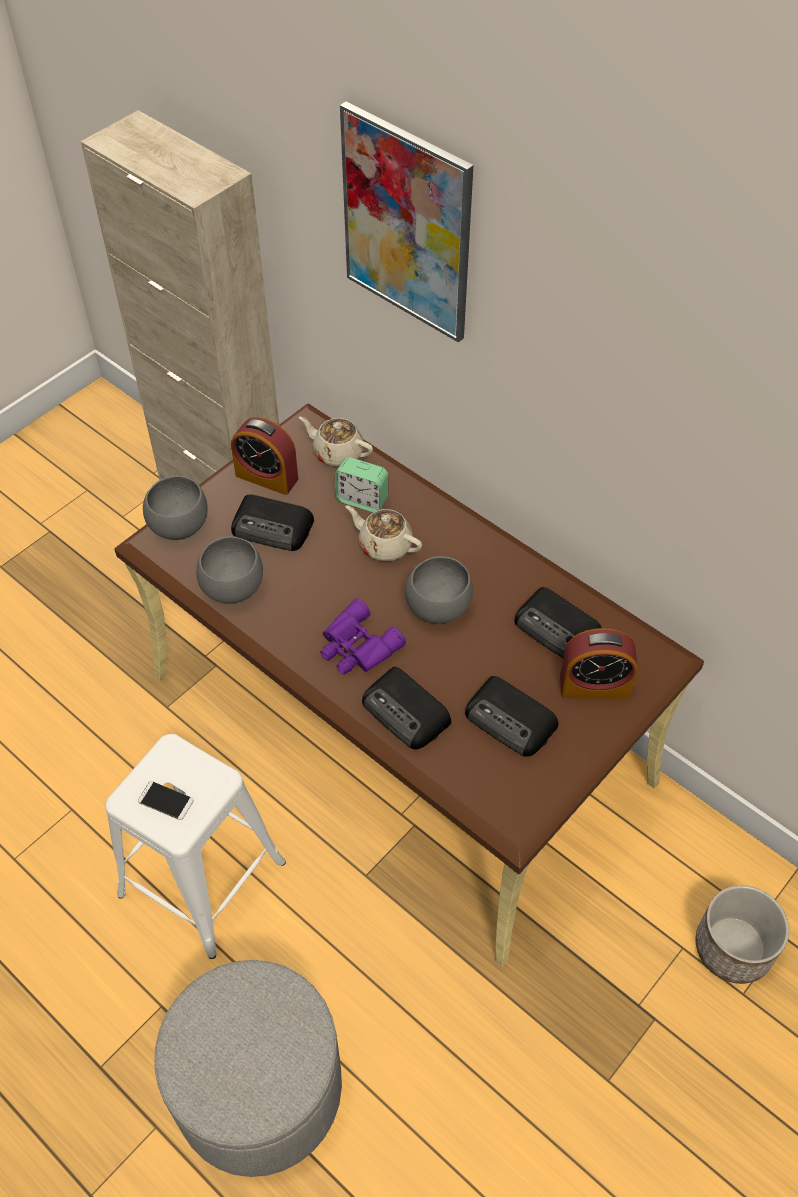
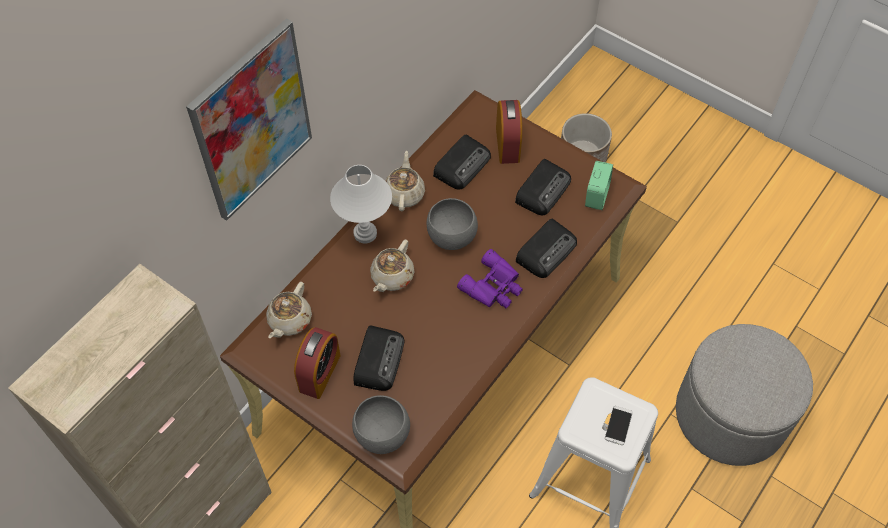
camera: 95 degrees left, 5 degrees up
(231, 589) = (447, 382): grey bowl -> none
(362, 500) = (344, 297): alarm clock -> alarm clock (596, 196)
(450, 522) = (365, 234): none -> white table lamp
(511, 564) = (404, 193): none -> beige teapot

